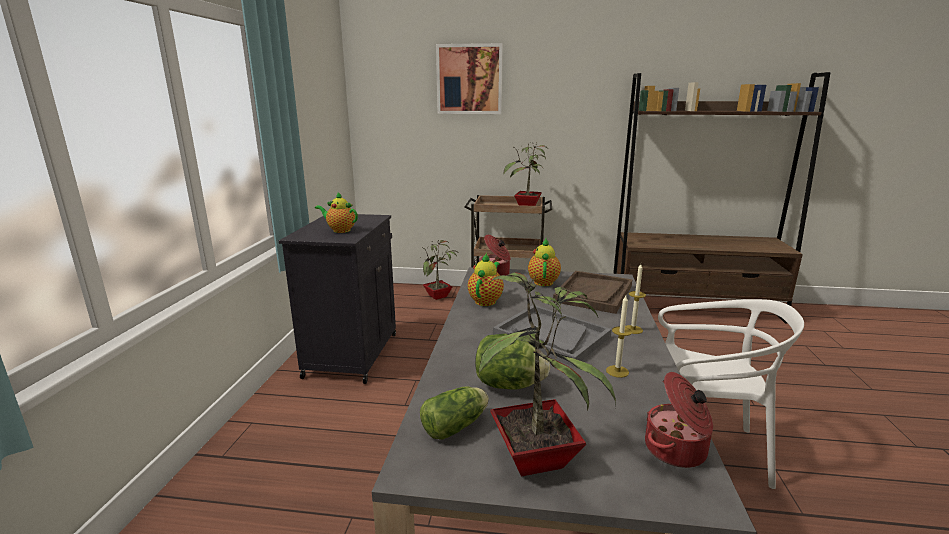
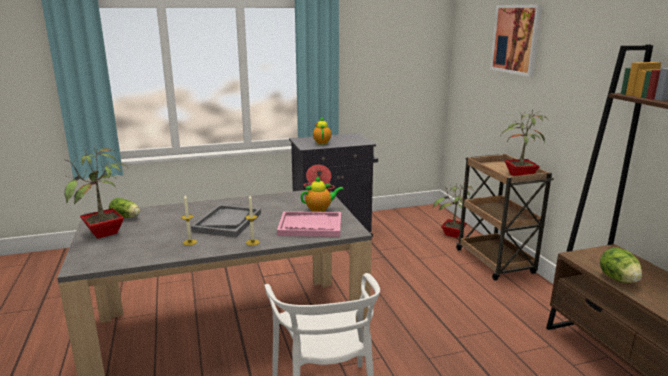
camera: 65 degrees right, 0 degrees up
(486, 300) = (270, 200): teapot -> none
(508, 385) = (164, 220): lettuce -> lettuce (618, 279)
(593, 294) = (310, 226): brown tray -> pink tray
(677, 450) = (113, 260): cooking pot -> none

